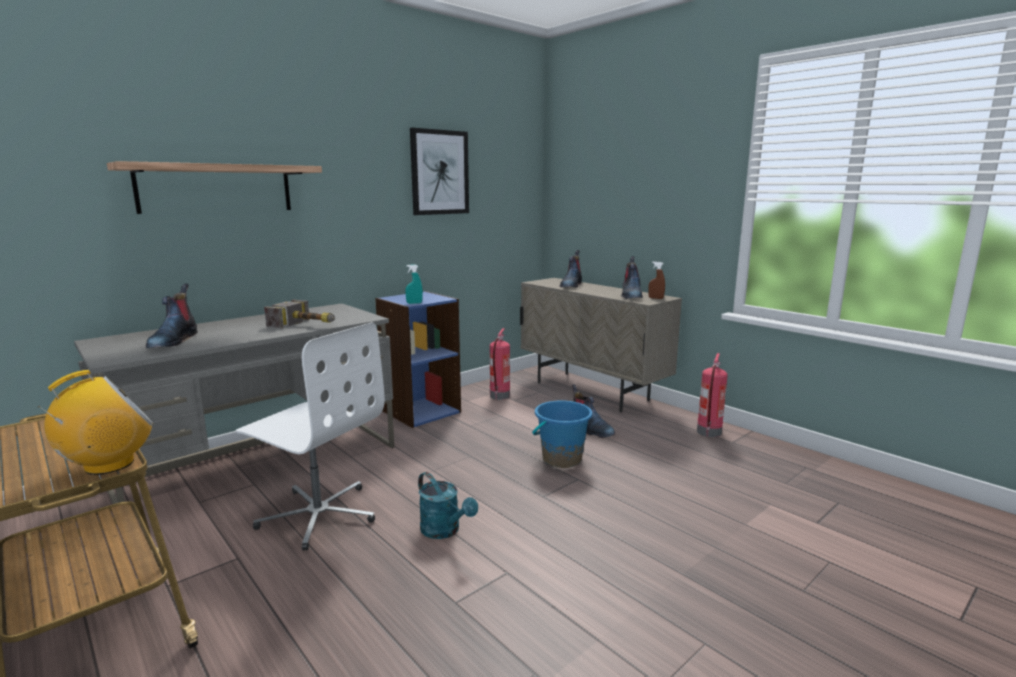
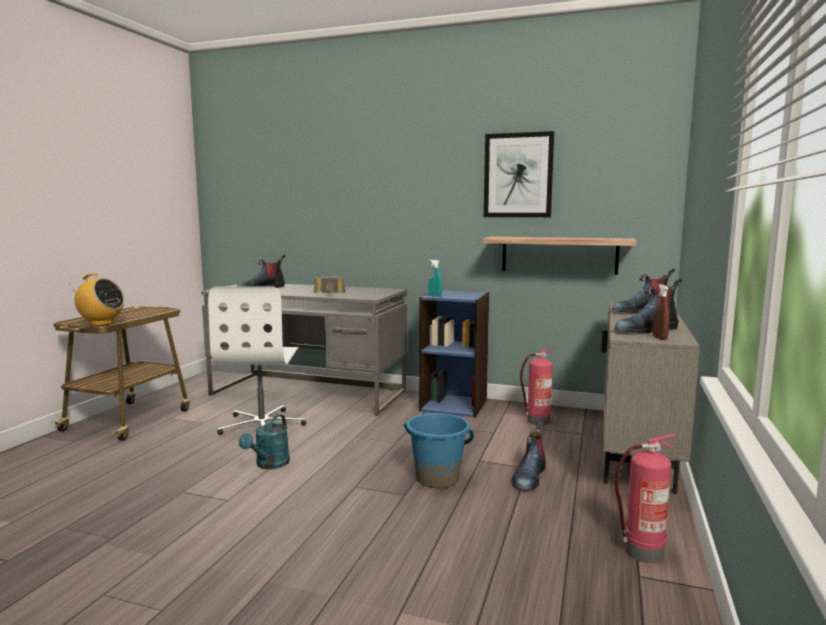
camera: 60 degrees right, 5 degrees down
(216, 188) = (327, 193): shelf -> shelf (559, 255)

